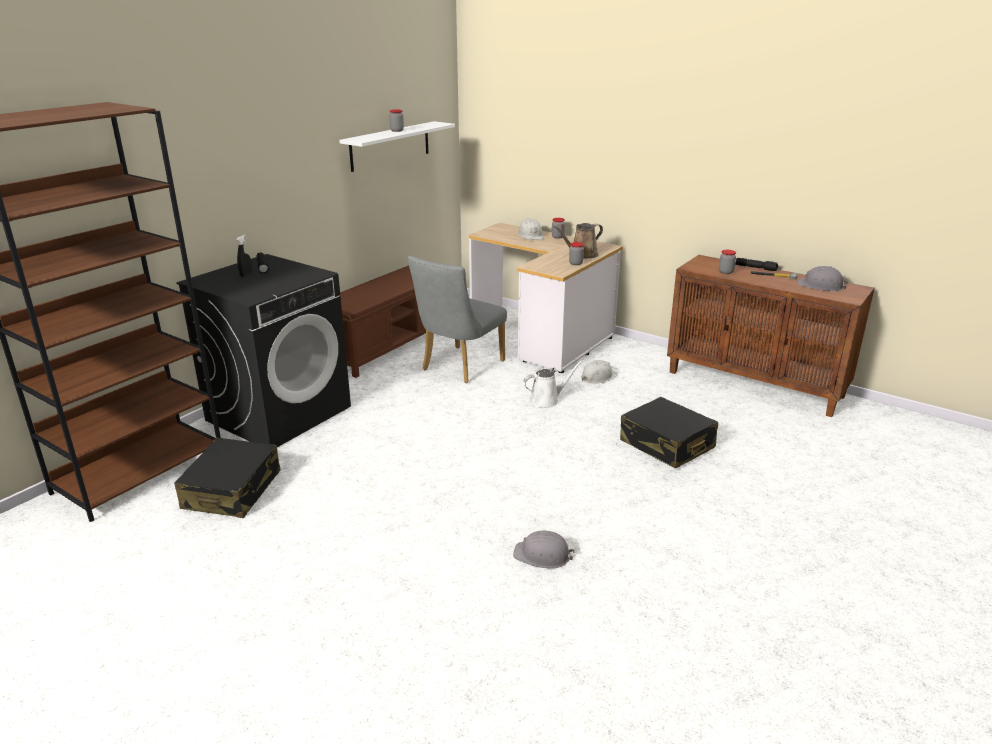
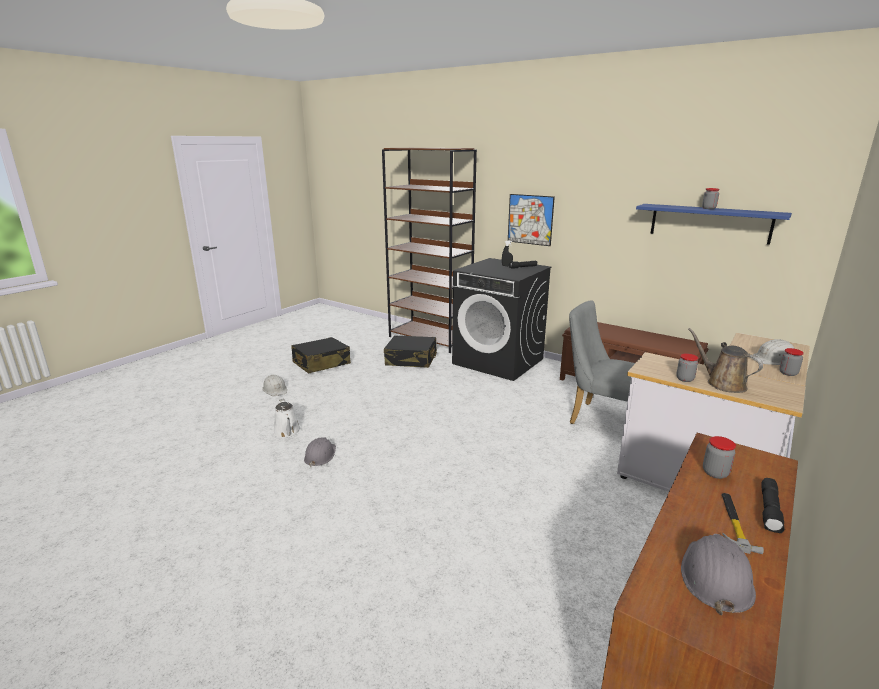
camera: 90 degrees right, 5 degrees down
(222, 199) = (530, 219): none -> picture
(390, 146) = (709, 223): white shelf -> blue shelf
(547, 400) = (552, 465): white watering can -> white watering can (287, 432)
(598, 377) = (623, 502): white hard hat -> white hard hat (275, 389)
(666, 445) = (475, 539): black suitcase -> black suitcase (321, 363)

